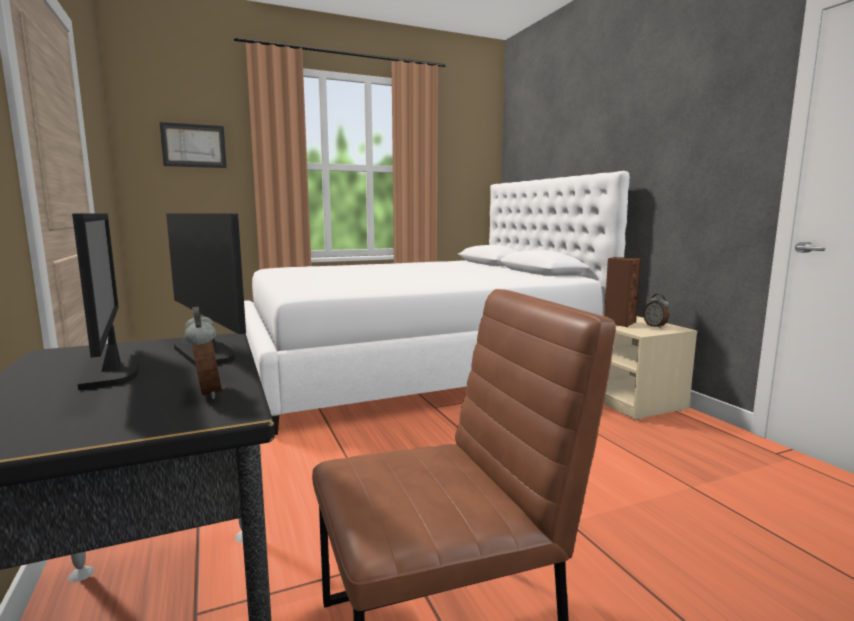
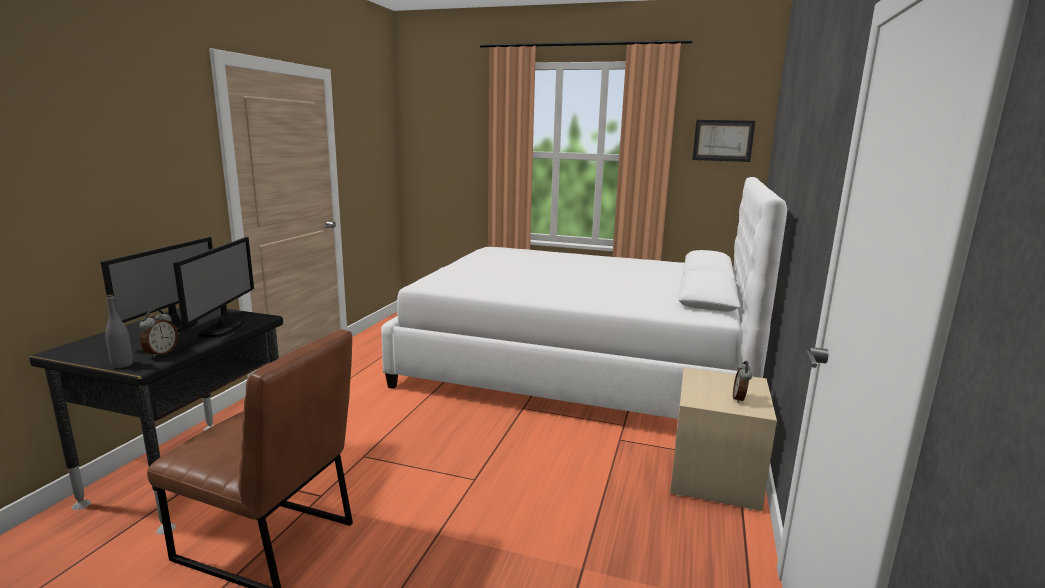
camera: 40 degrees right, 5 degrees up
(185, 420) = (122, 365): none -> grey bottle
(194, 145) = (450, 138): picture -> picture (723, 140)
(619, 323) = (711, 382): brown speaker -> none

